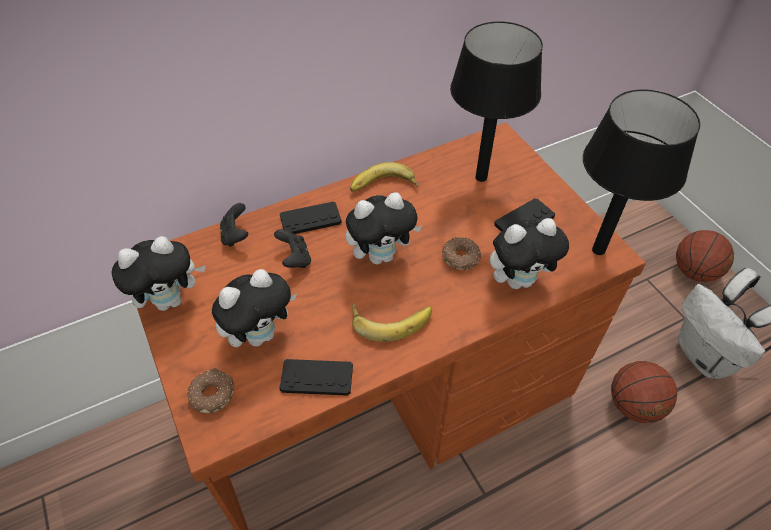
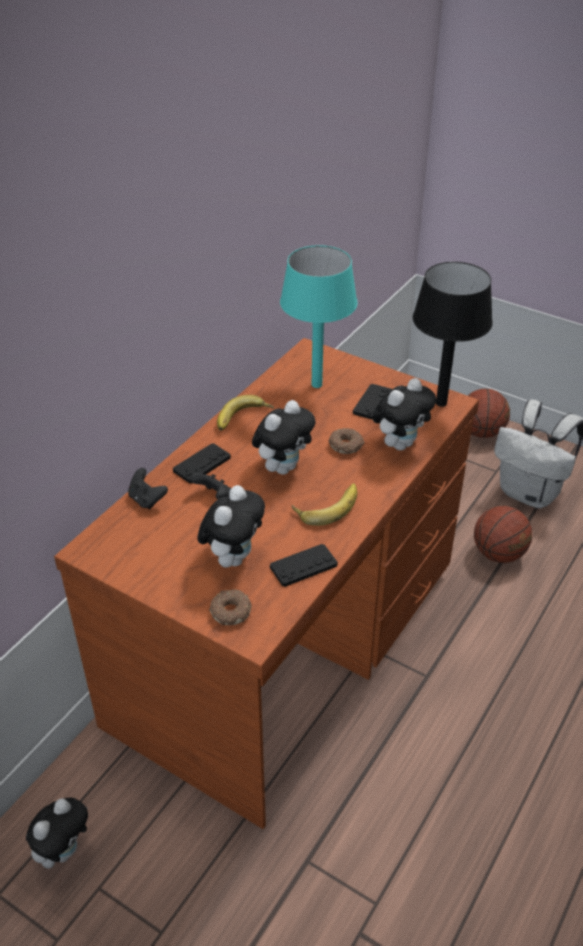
camera: 30 degrees left, 10 degrees down
(171, 300) = (133, 566): plush toy -> plush toy (64, 850)
(480, 177) = (316, 385): black table lamp -> turquoise table lamp

